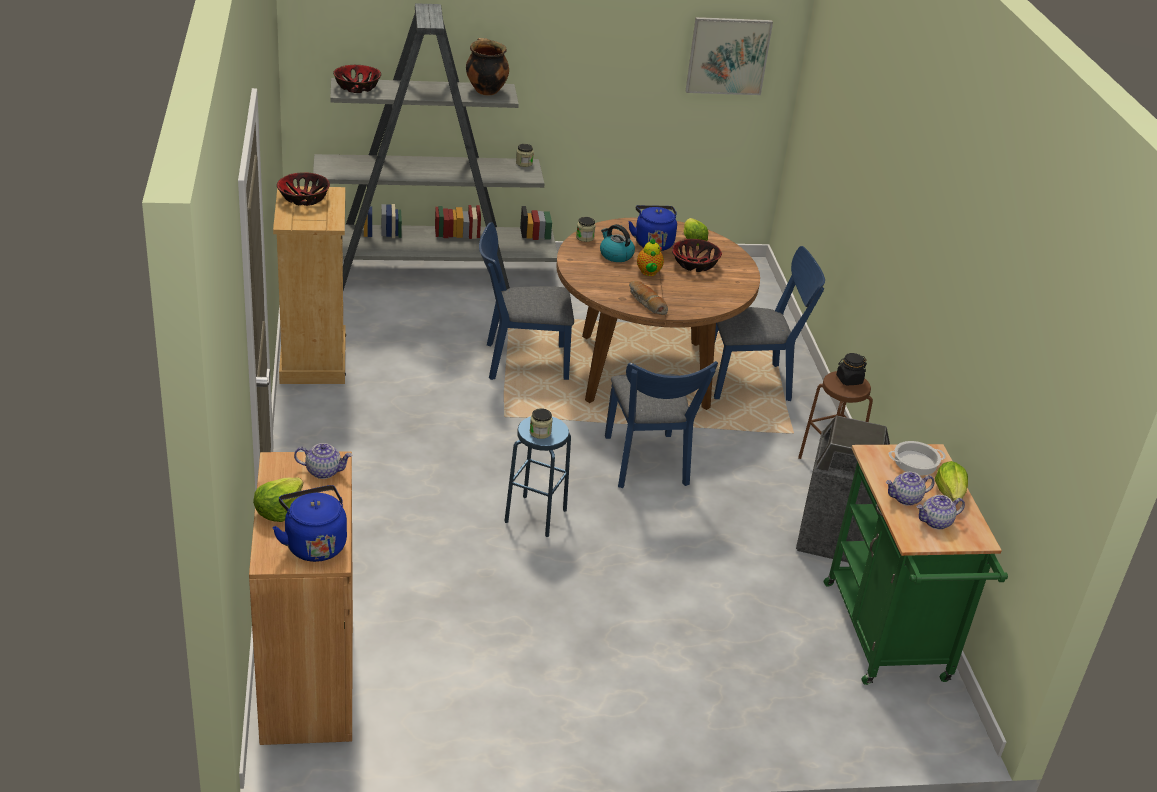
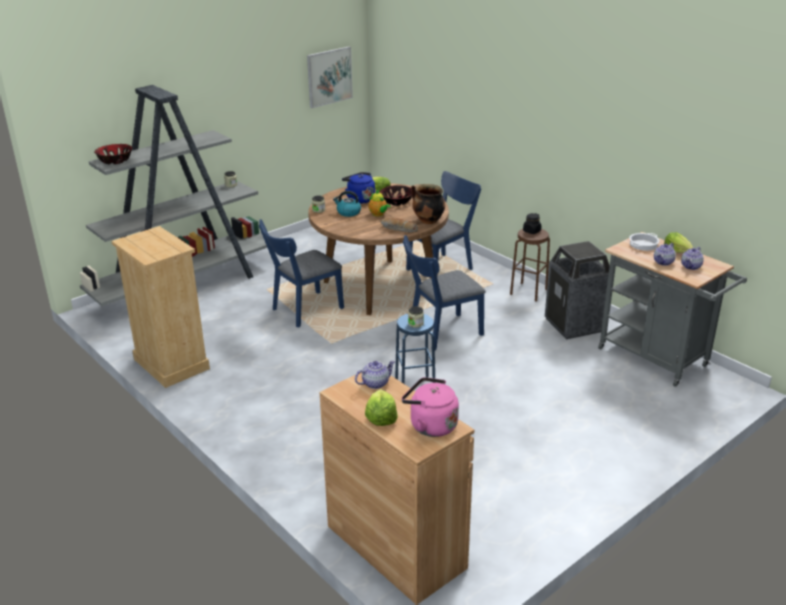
camera: 30 degrees left, 5 degrees down
(303, 199) = (141, 241): bowl -> none
(314, 544) = (430, 425): blue kettle -> pink kettle
(485, 90) = (201, 138): cooking pot -> cooking pot (427, 221)
(647, 465) = (441, 333): blue chair -> blue chair turned 105 degrees clockwise
(889, 639) = (658, 360): green cart -> grey cart

